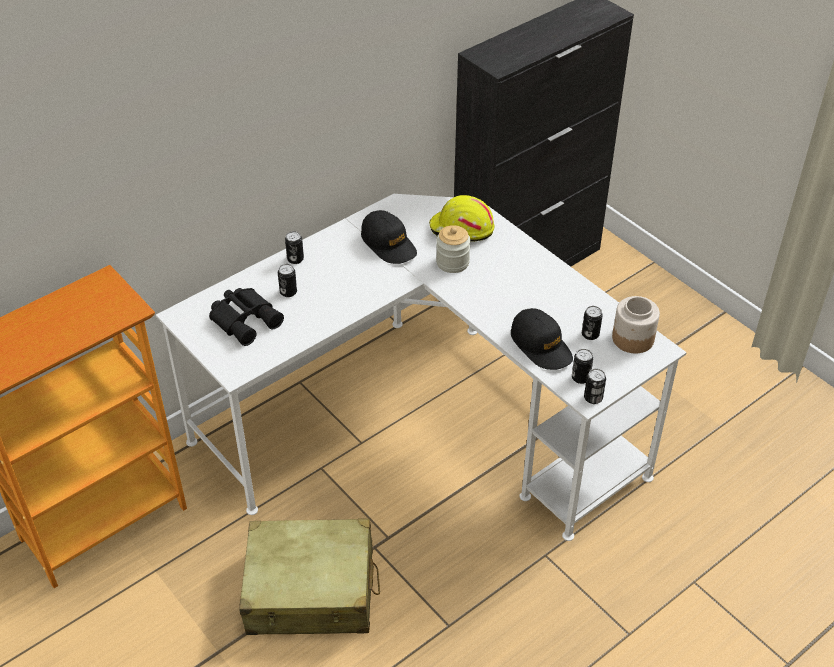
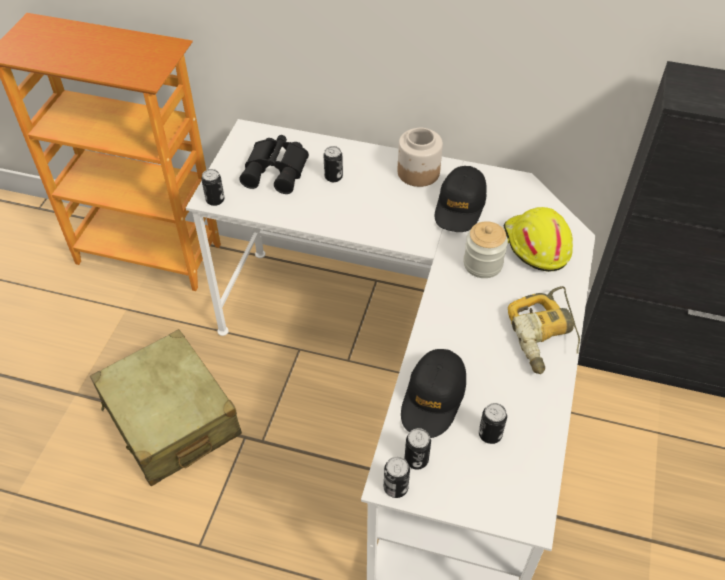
camera: 55 degrees right, 5 degrees up
(295, 259) = (378, 159): can -> can (215, 200)
(538, 268) = (545, 336): none -> power drill
(632, 339) = (521, 480): jar -> jar (418, 172)

